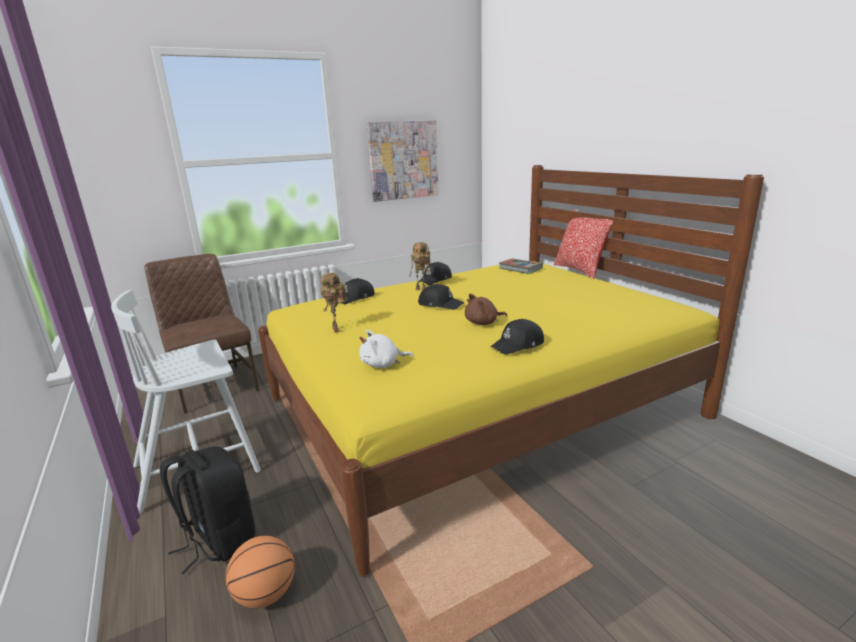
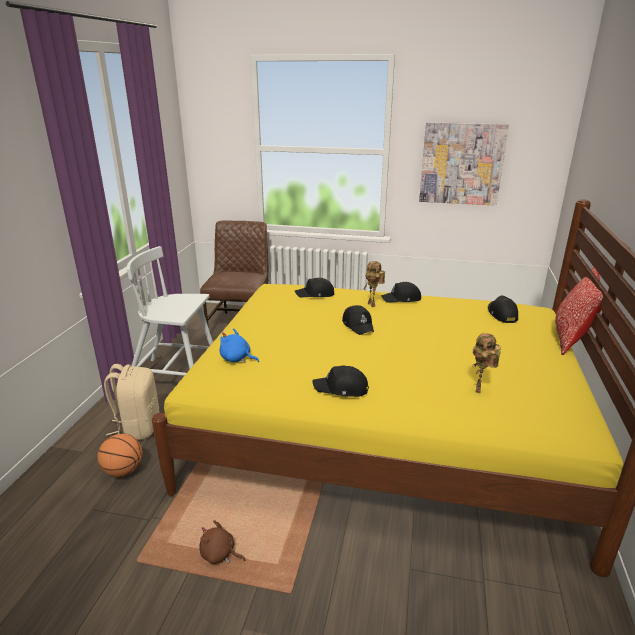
camera: 40 degrees right, 5 degrees up
(218, 540) = (138, 427): black backpack -> beige backpack
(337, 330) = (260, 318): toy robot -> toy robot (480, 390)
(383, 364) = (237, 359): white plush toy -> blue plush toy
(483, 323) = (355, 357): brown plush toy -> brown plush toy (220, 554)
(520, 269) = (501, 314): book -> black cap

